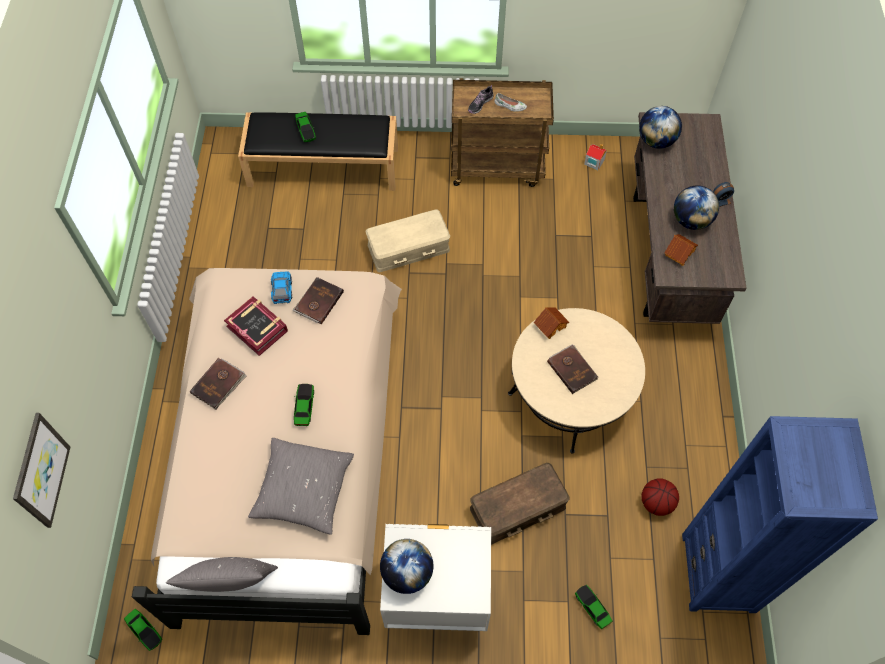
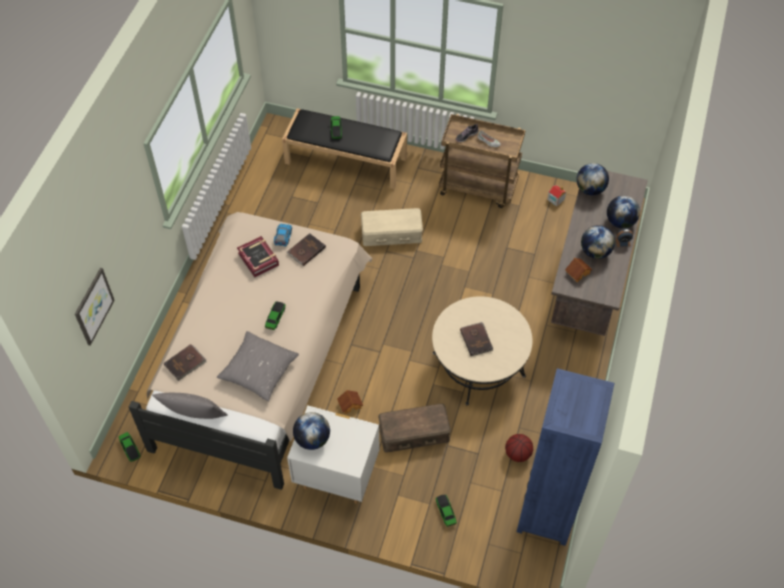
camera: 15 degrees right, 5 degrees down
(219, 384) = (221, 290): brown book -> brown book (185, 363)
(550, 325) = (471, 306): toy house -> toy house (350, 404)
(707, 175) = (620, 222): none -> globe

